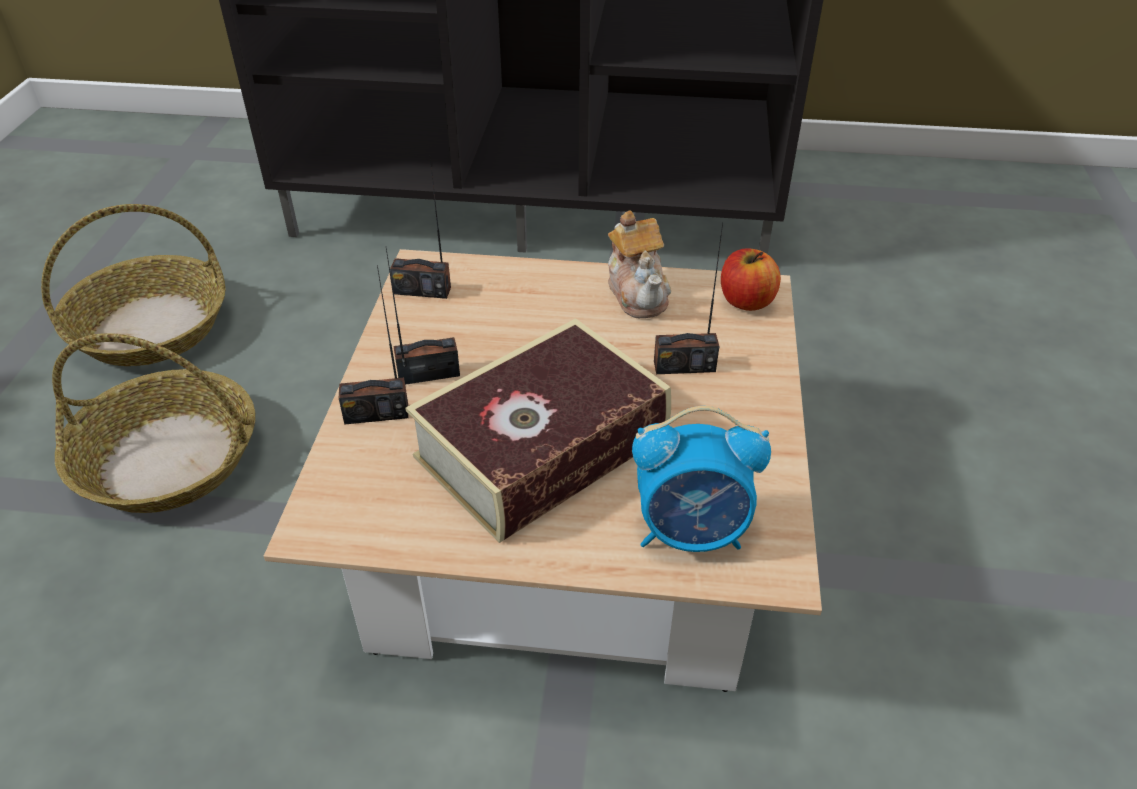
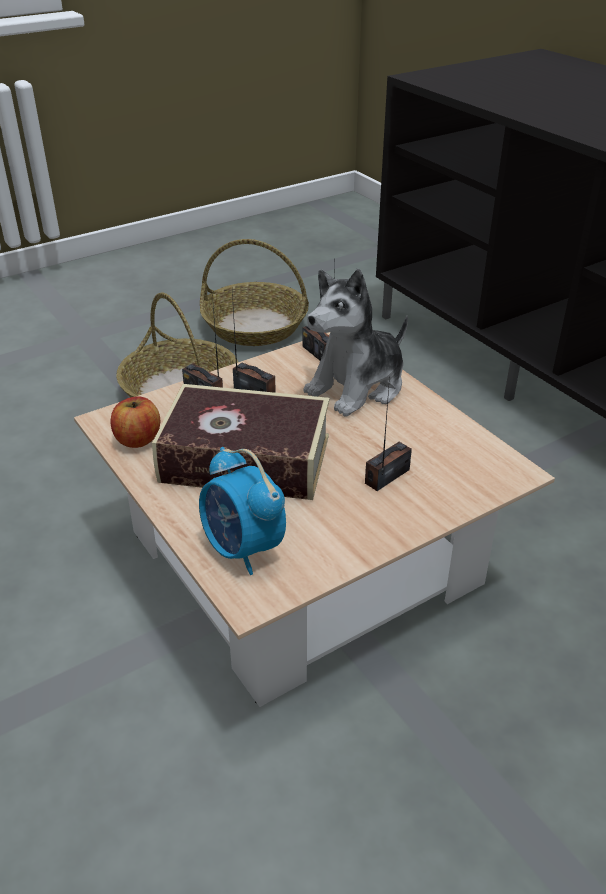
camera: 50 degrees right, 5 degrees down
(518, 300) = (357, 387): none -> plush toy
(638, 292) = (432, 424): teapot -> none
(684, 366) = (387, 476): radio -> radio turned 90 degrees clockwise
(746, 301) = (493, 471): apple -> apple (137, 439)

